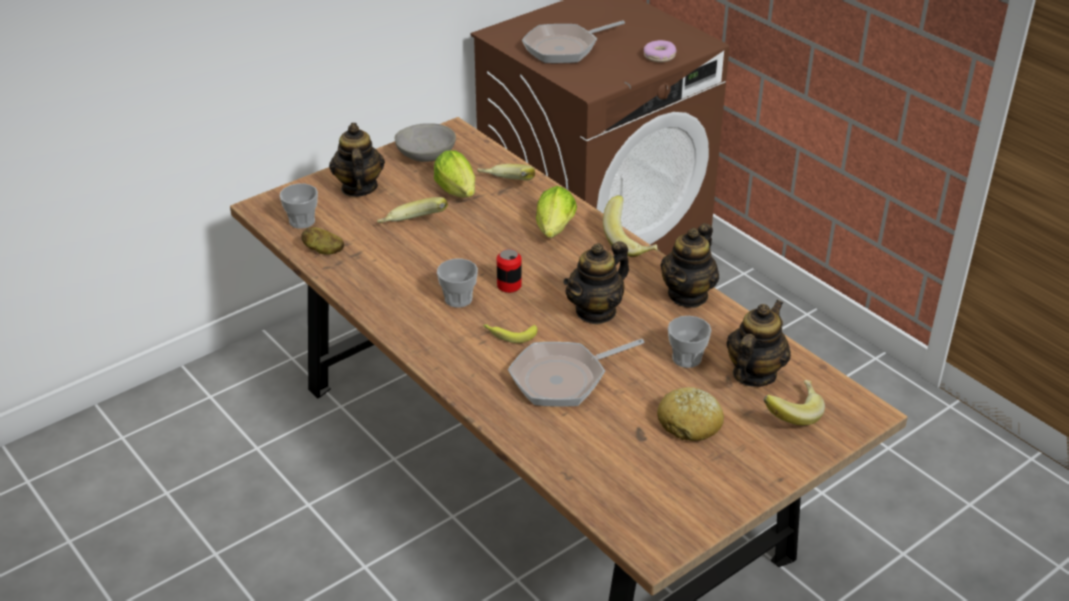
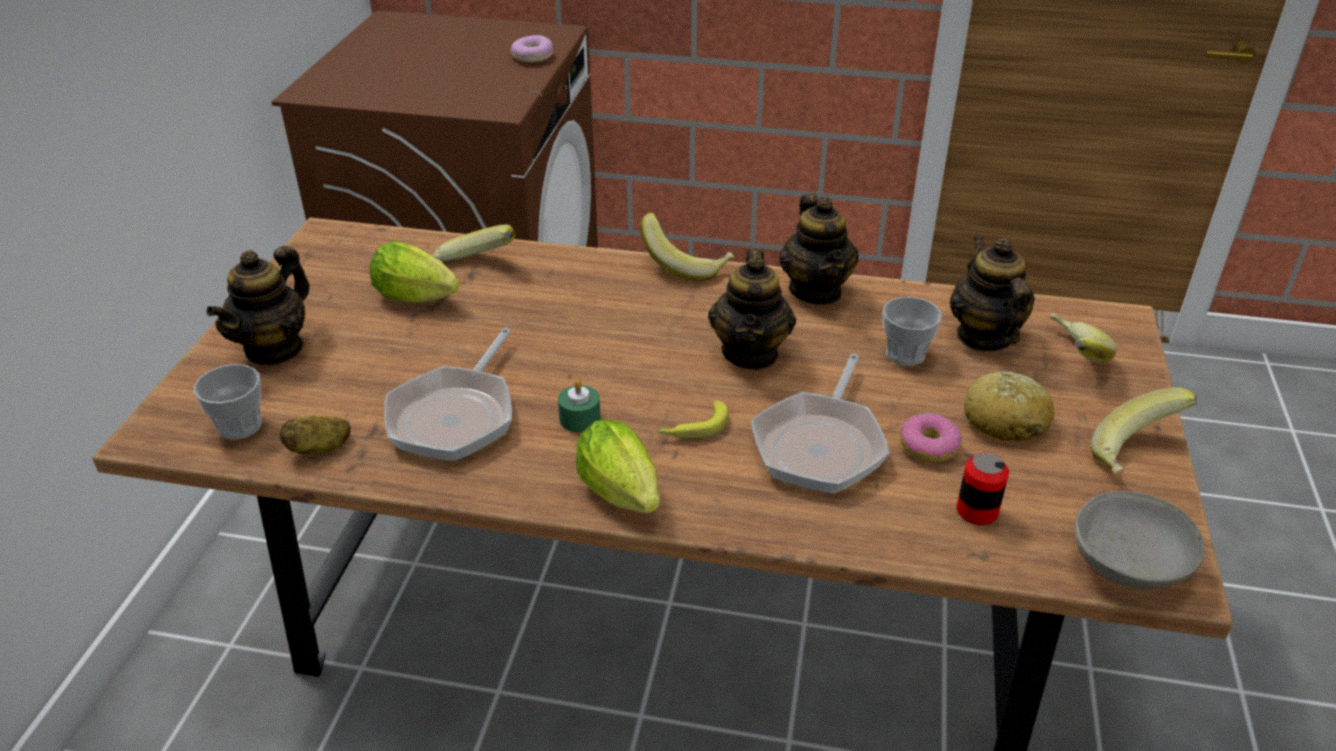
camera: 40 degrees left, 0 degrees up
(358, 188) = (274, 348): teapot -> teapot turned 105 degrees counterclockwise
(413, 227) = (412, 362): banana -> banana (1136, 455)
(426, 156) = (324, 275): grey bowl -> grey bowl (1129, 565)
(458, 299) = (580, 419): cup -> green candle
(509, 285) = (619, 373): can -> can (977, 511)
(554, 231) = (590, 291): lettuce -> lettuce (623, 496)
(565, 48) = (414, 81): frying pan -> frying pan (456, 415)
(622, 412) = (928, 446): none -> donut

